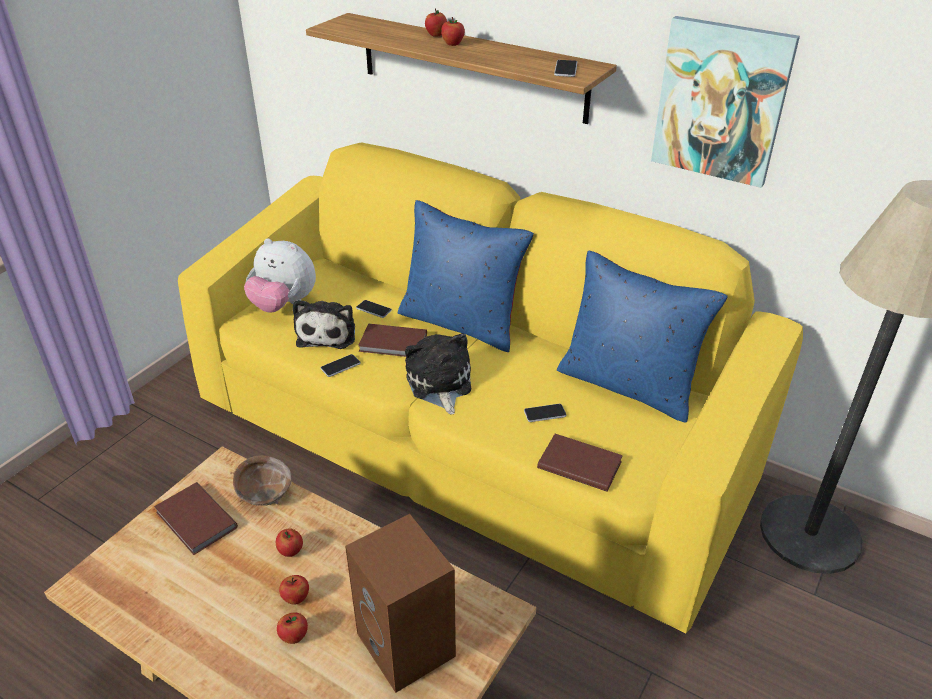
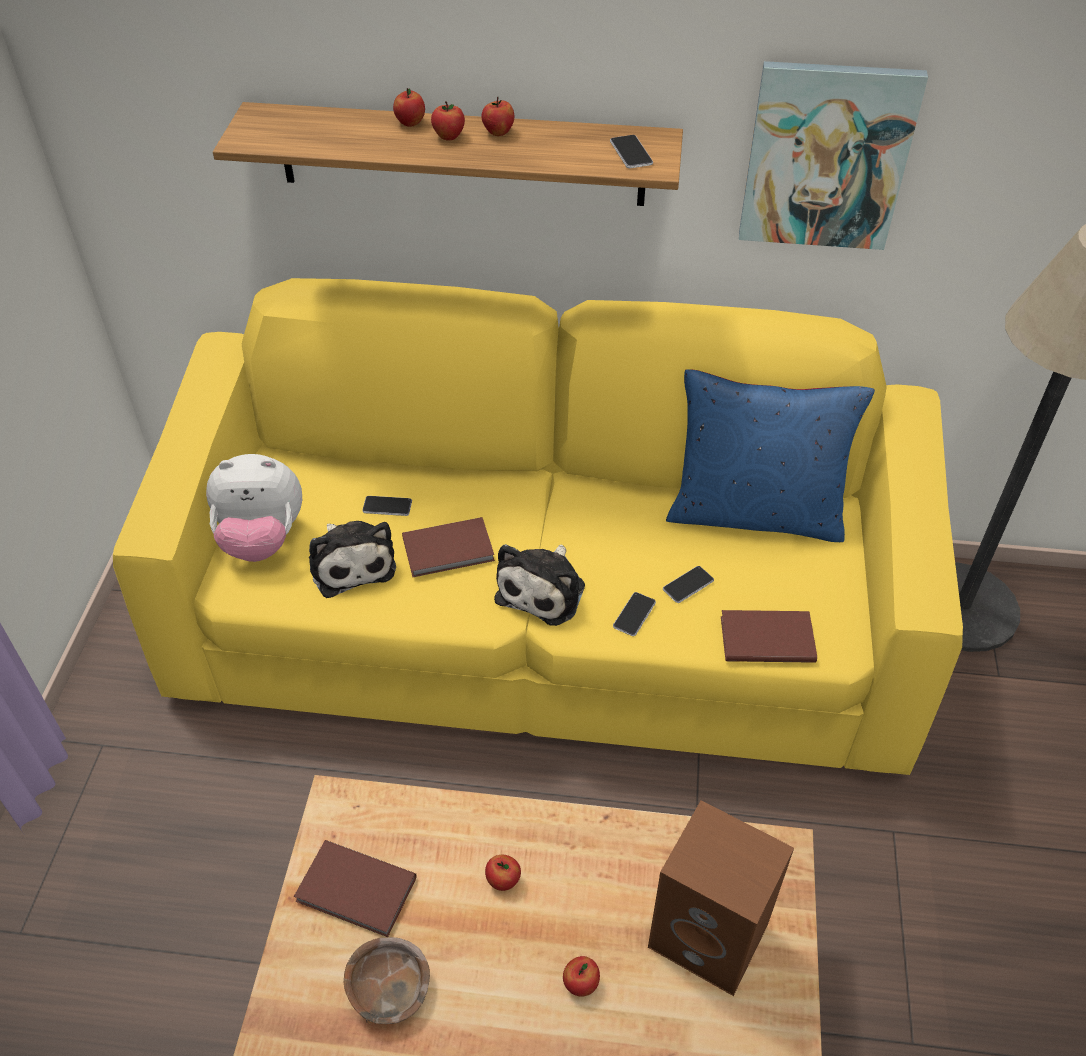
camera: 25 degrees left, 10 degrees up
(264, 493) = (417, 818): brown bowl -> brown bowl (389, 990)
(296, 598) = (550, 936): apple -> apple (498, 132)
(340, 366) = (404, 607): phone -> phone (634, 615)
(439, 384) = (544, 589): plush toy -> plush toy turned 120 degrees counterclockwise
(461, 322) = (513, 490): blue pillow -> none

